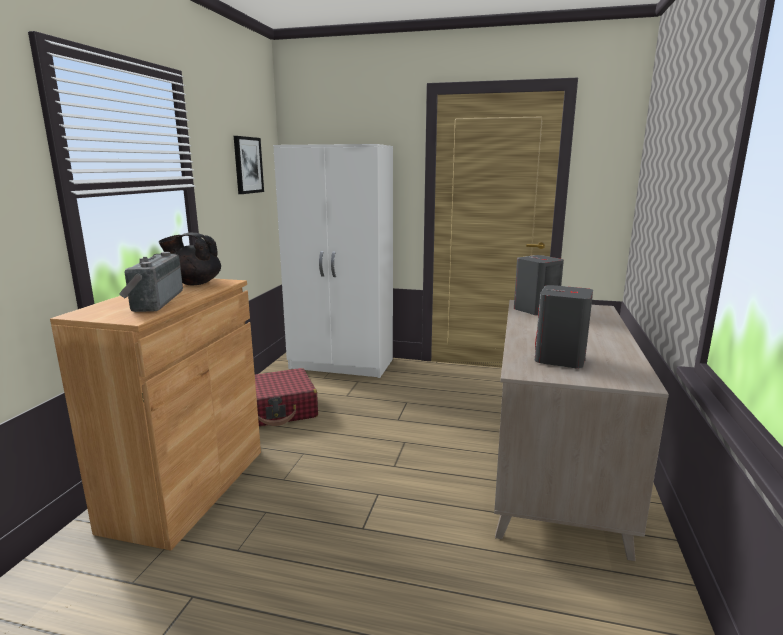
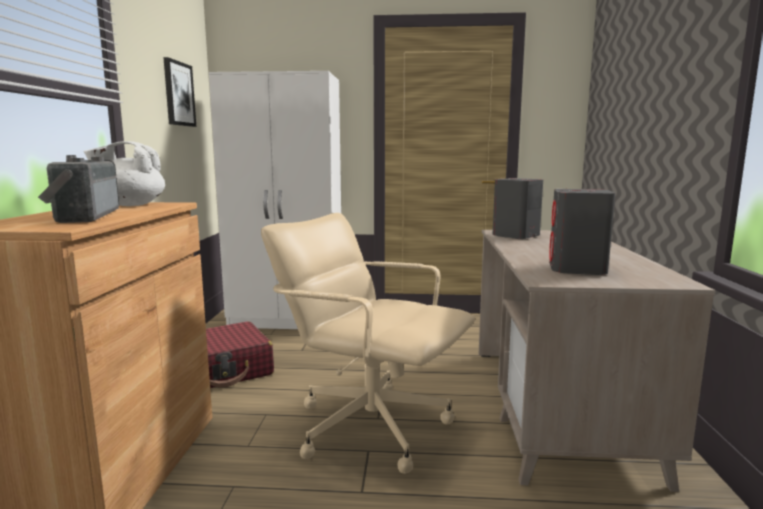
camera: 10 degrees left, 5 degrees down
(194, 283) = (130, 205): black teapot -> white teapot
(386, 472) = (370, 425): none -> beige office chair

